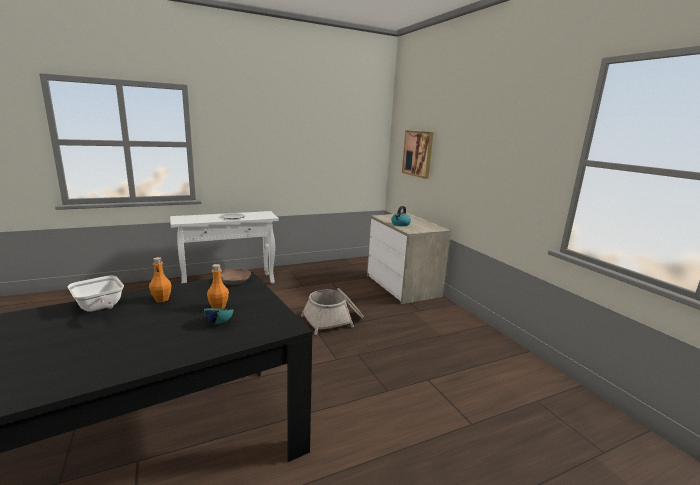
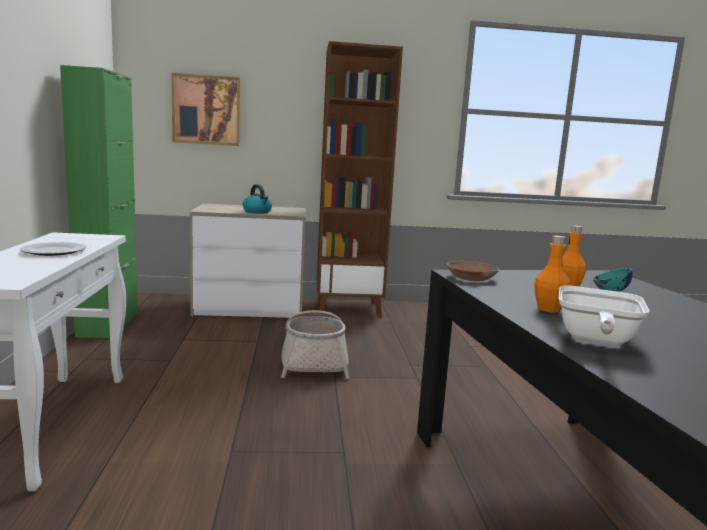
camera: 70 degrees left, 5 degrees down
(100, 308) = (594, 340): frying pan -> frying pan turned 135 degrees clockwise
(333, 264) = (108, 324): none -> green cabinet
(447, 315) = (348, 308): none -> brown bookcase

